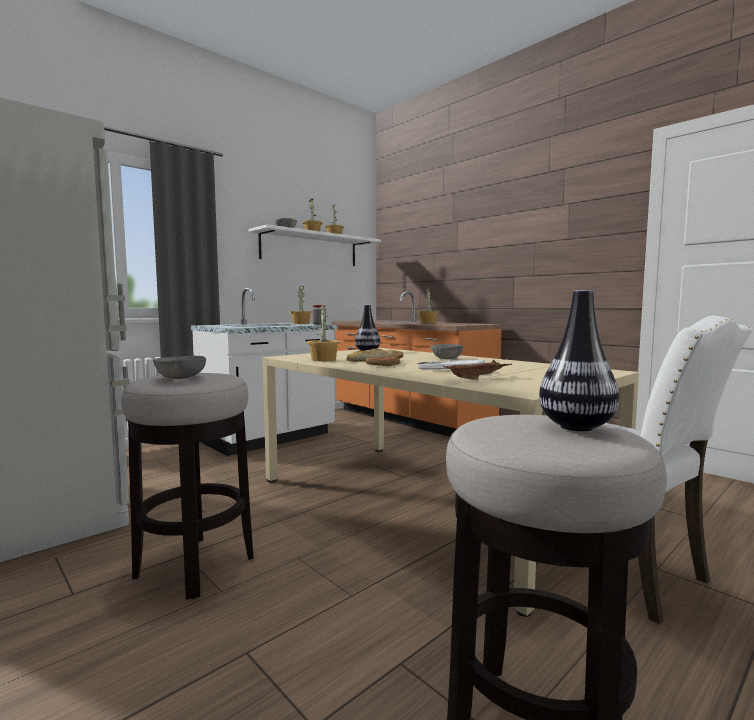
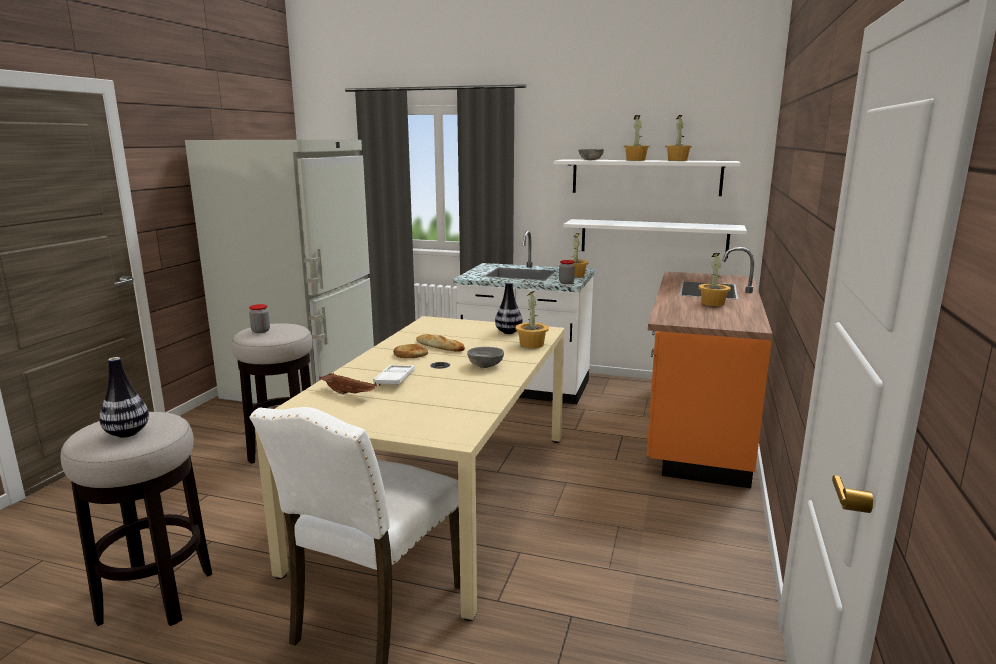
camera: 60 degrees right, 10 degrees up
(181, 378) = (260, 331): grey bowl -> jar
(318, 297) = (653, 238): none -> white shelf
(324, 359) = (424, 333): potted plant -> potted plant (532, 344)

